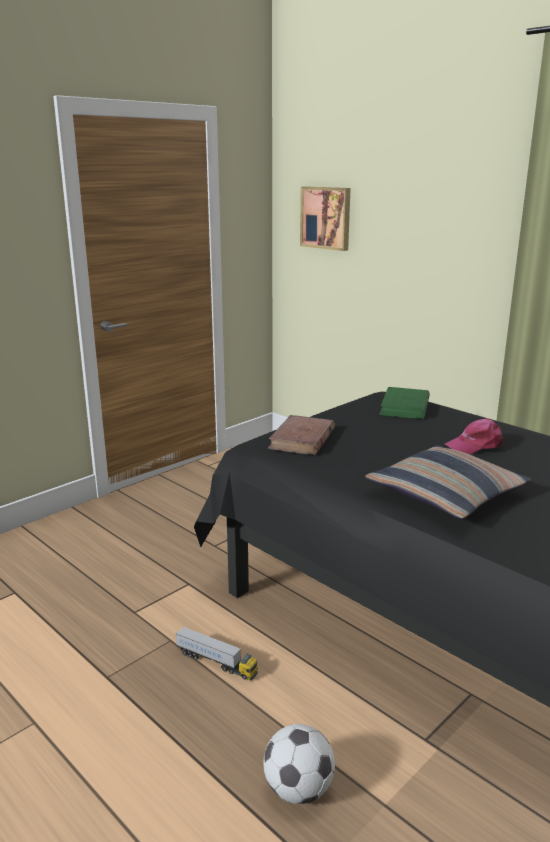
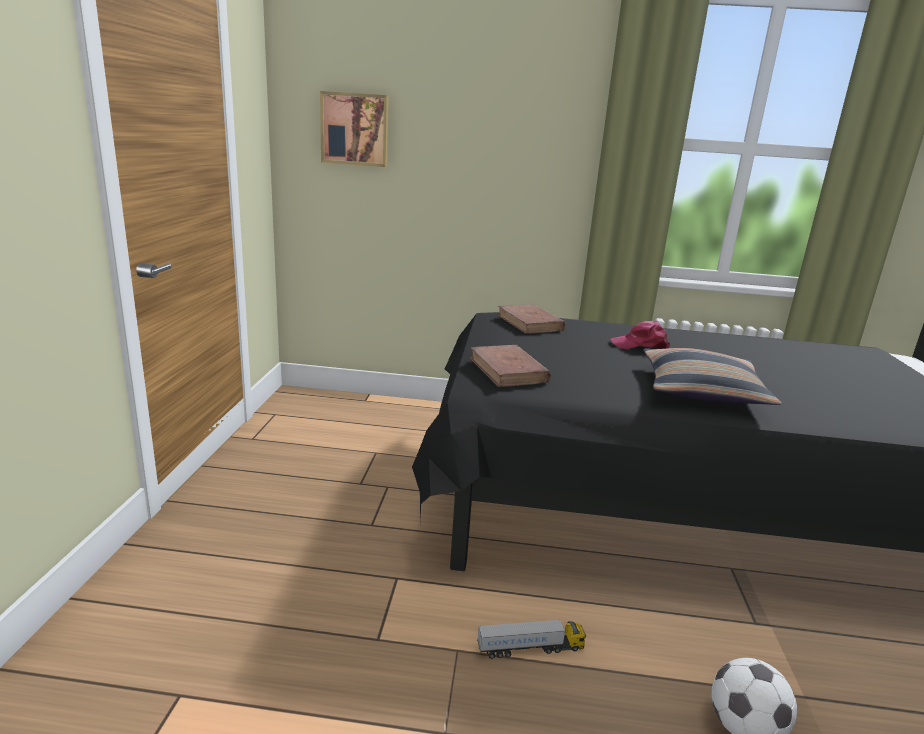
camera: 40 degrees left, 0 degrees up
(405, 407) = (529, 323): green book -> brown book
(475, 445) = (640, 345): pink cap -> pink cap turned 60 degrees clockwise

